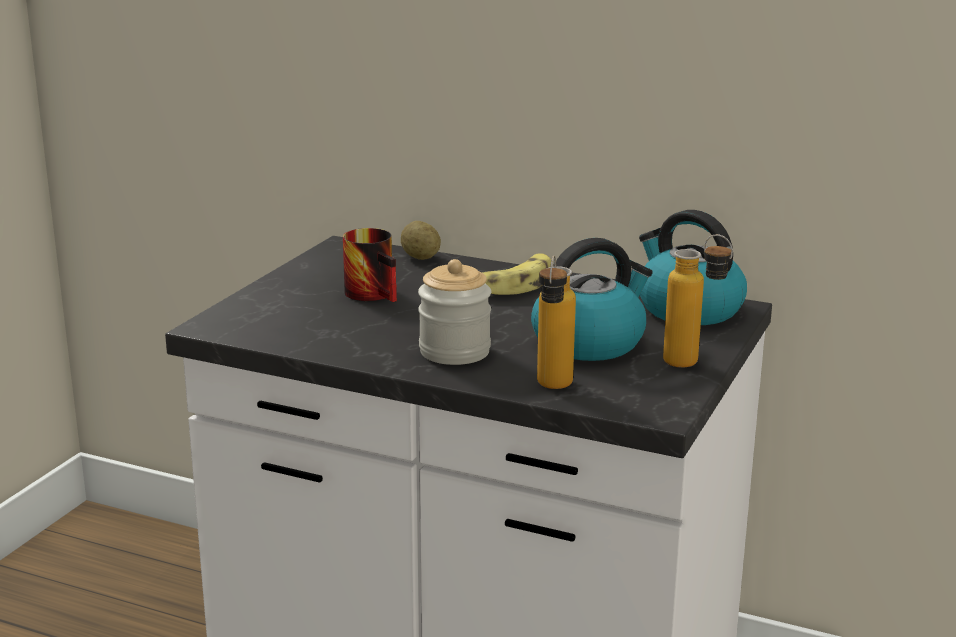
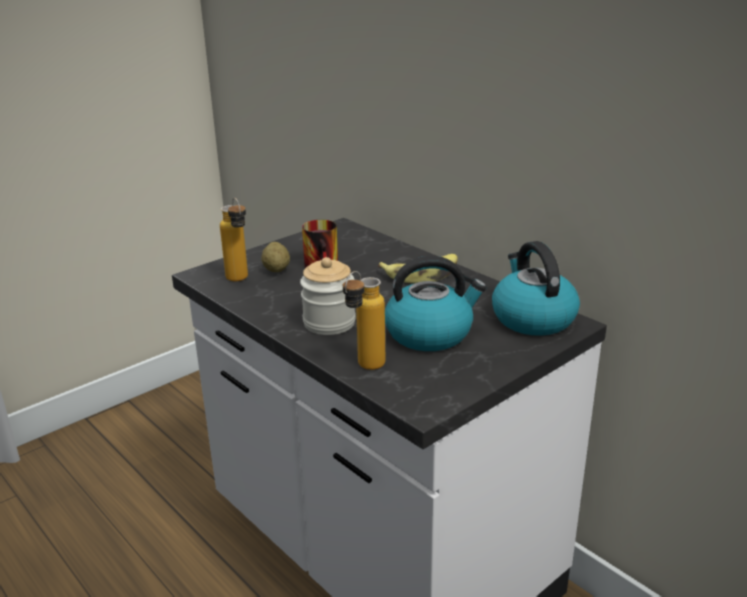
camera: 25 degrees right, 5 degrees up
(420, 257) = (382, 243): potato -> potato (276, 269)
(693, 365) = (489, 370): bottle -> bottle (240, 281)

